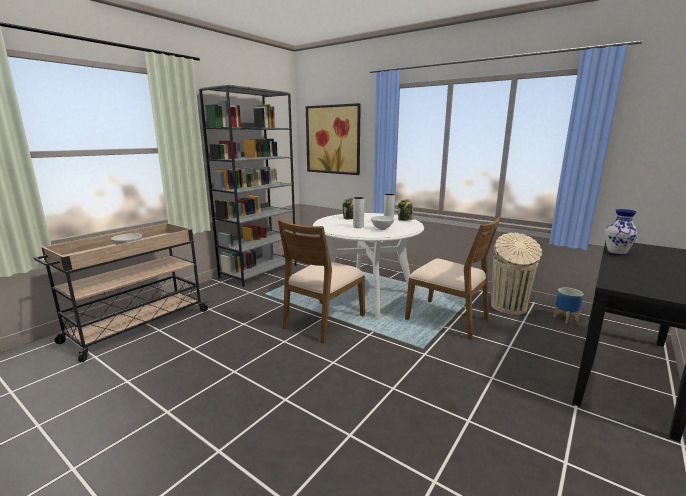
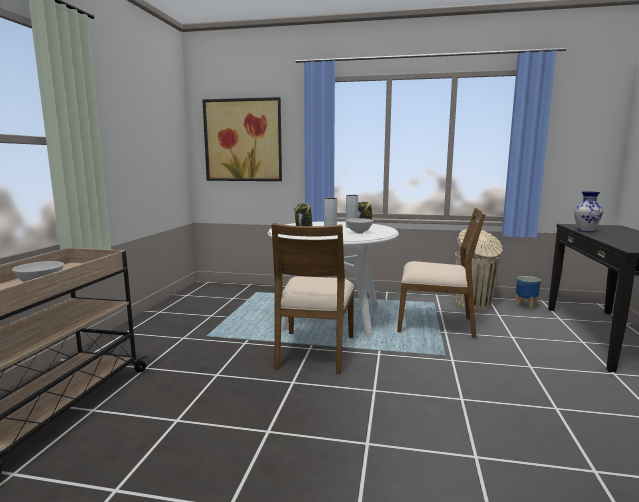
camera: 25 degrees left, 5 degrees down
(259, 271) = (169, 312): grey bookcase -> none

